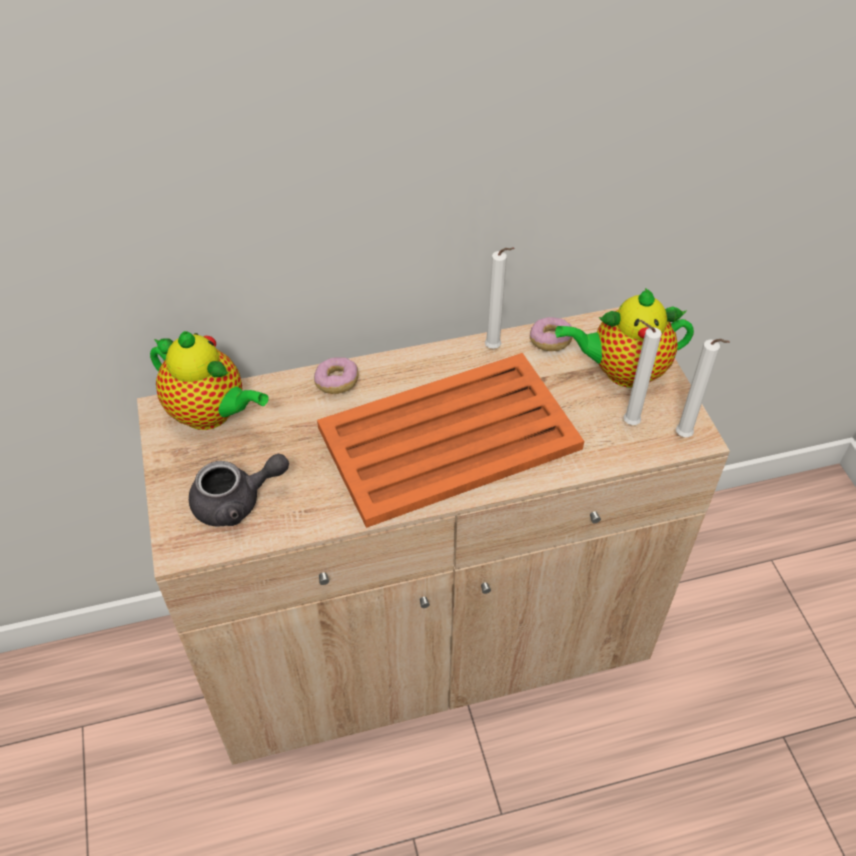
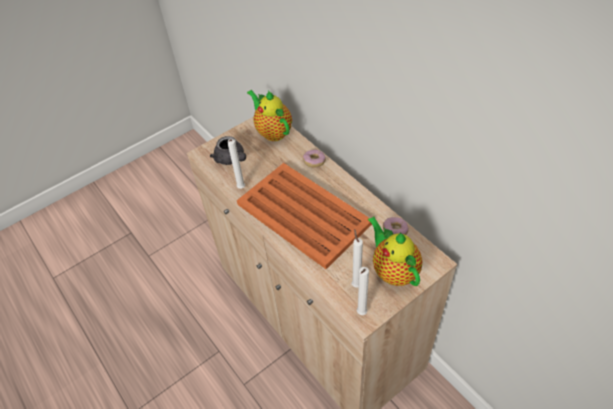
camera: 70 degrees right, 0 degrees up
(211, 414) = (272, 132): teapot -> teapot turned 135 degrees clockwise
(495, 348) = (374, 210): white candle -> white candle (241, 189)

